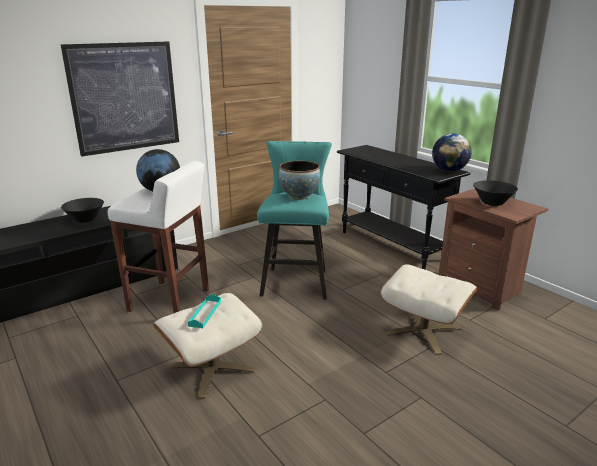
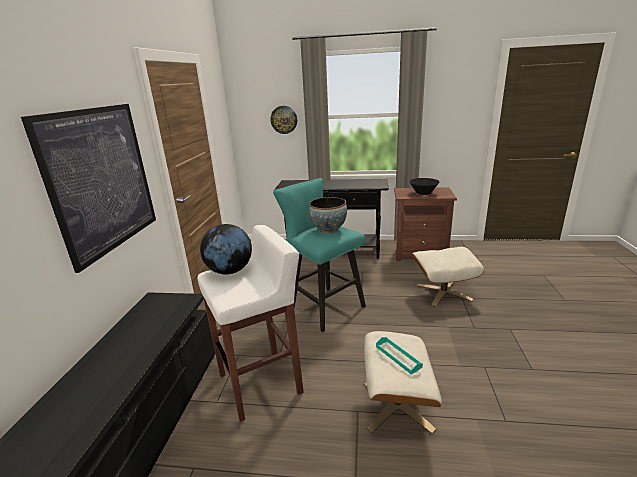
camera: 45 degrees left, 0 degrees up
(85, 219) = (123, 351): black bowl -> none
(387, 75) = (284, 119): none -> wall clock
(449, 171) = (376, 181): globe -> none

